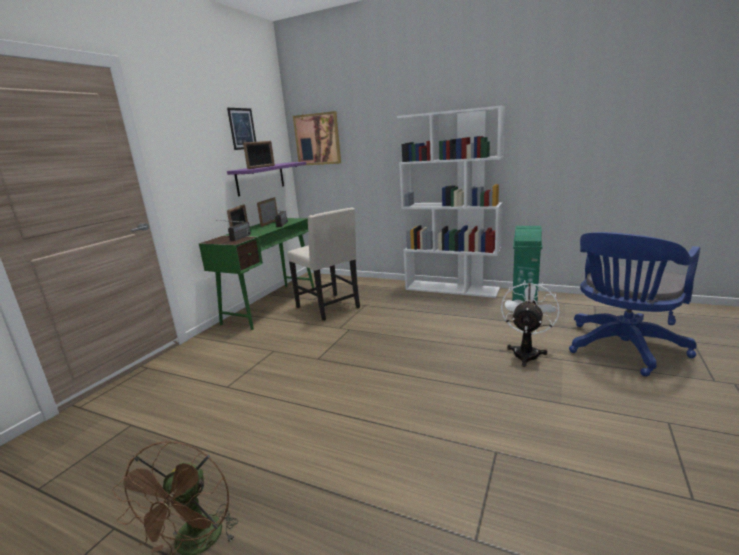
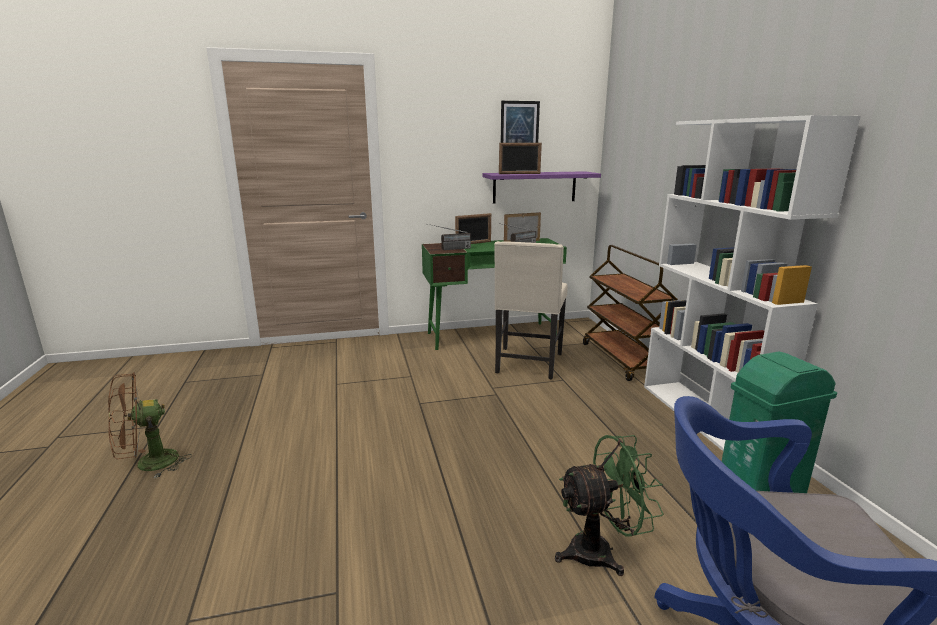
camera: 50 degrees right, 0 degrees up
(317, 139) = (624, 145): picture -> none
(370, 283) = (623, 360): none -> brown cart
(526, 352) = (601, 551): white fan -> green fan

